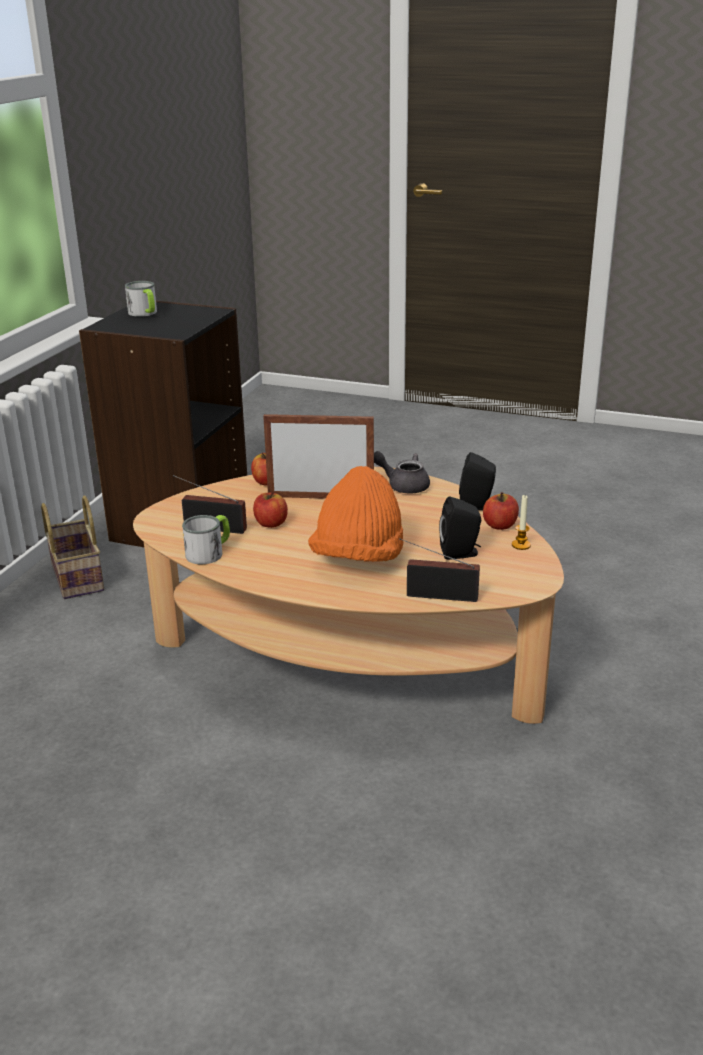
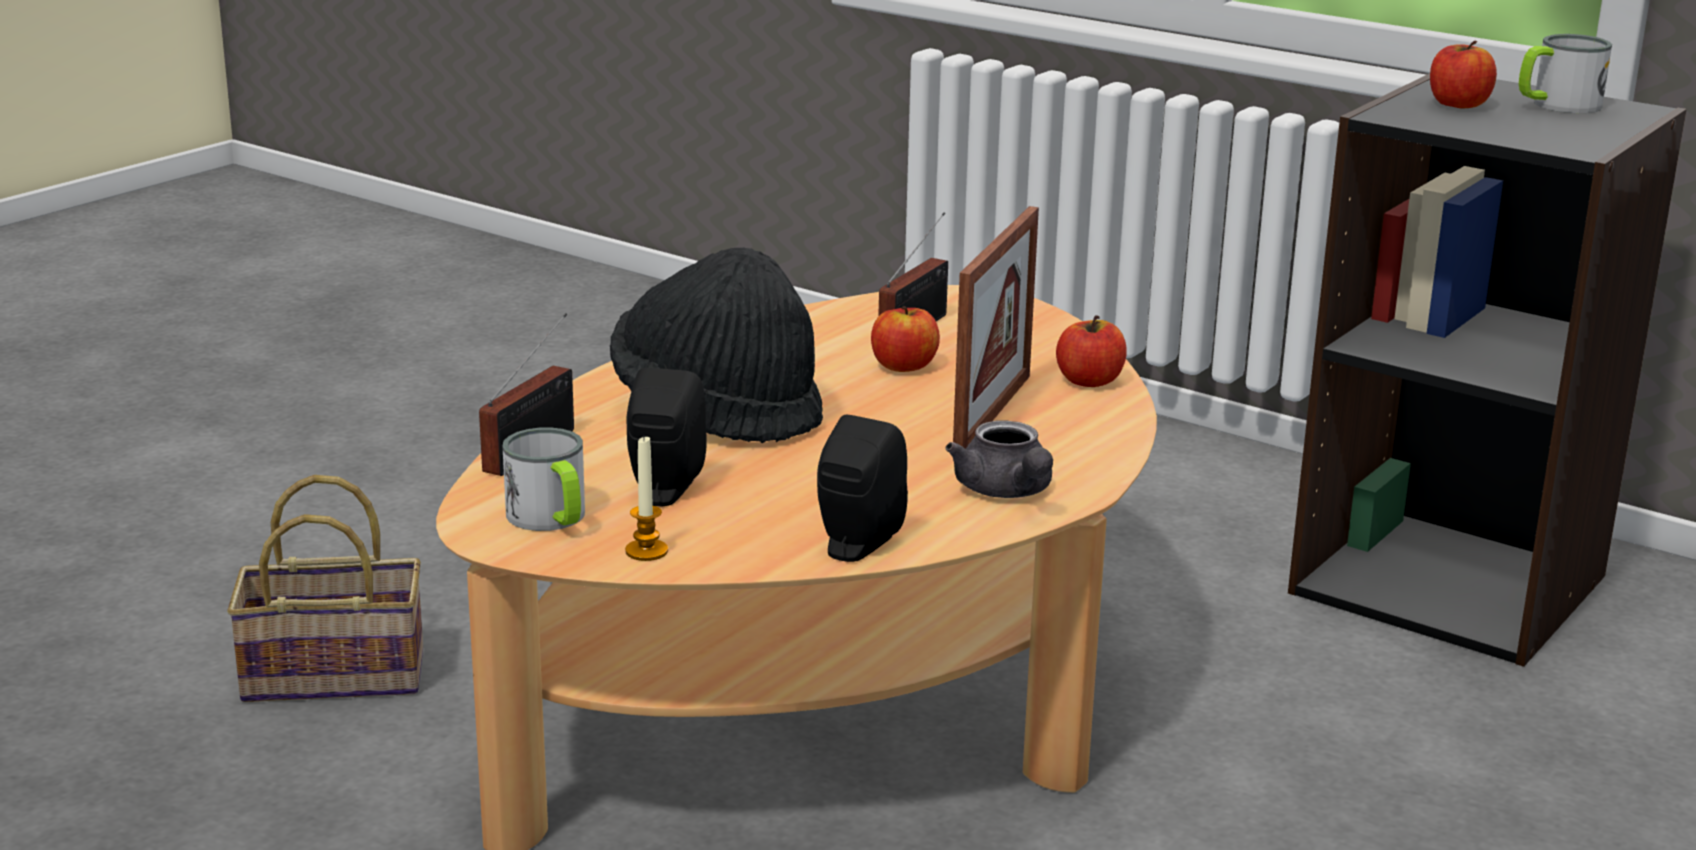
camera: 105 degrees right, 5 degrees down
(75, 577) = (1239, 480): basket -> basket (339, 673)
(209, 552) = (827, 320): mug -> mug (552, 519)
(358, 558) = (717, 411): orange hat -> black hat
(403, 485) = (1006, 492): grey teapot -> grey teapot turned 120 degrees clockwise
(500, 525) = (748, 549): apple -> apple (1458, 104)

